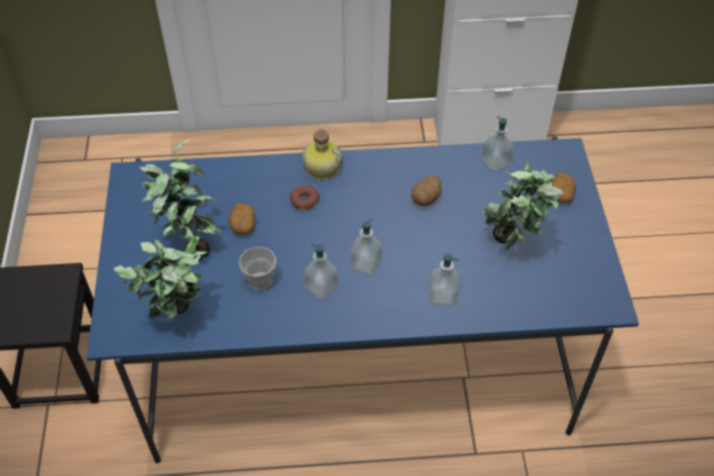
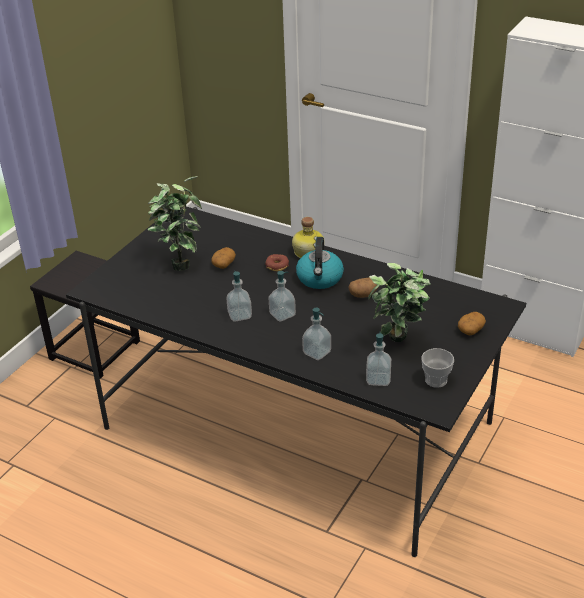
camera: 35 degrees right, 15 degrees down
(179, 319) = (135, 297): potted plant -> none
(260, 280) = (204, 296): cup -> cup (436, 380)
(356, 349) = (296, 425): blue dining table -> black dining table
(364, 197) = (320, 279): none -> kettle
(495, 162) = (439, 293): soap dispenser -> soap dispenser (378, 379)

